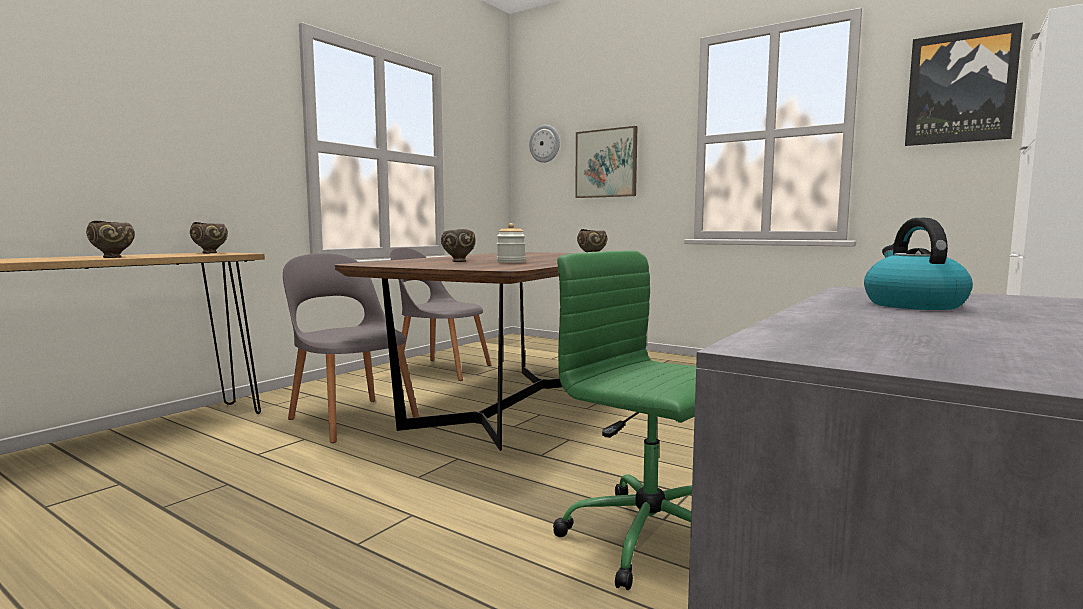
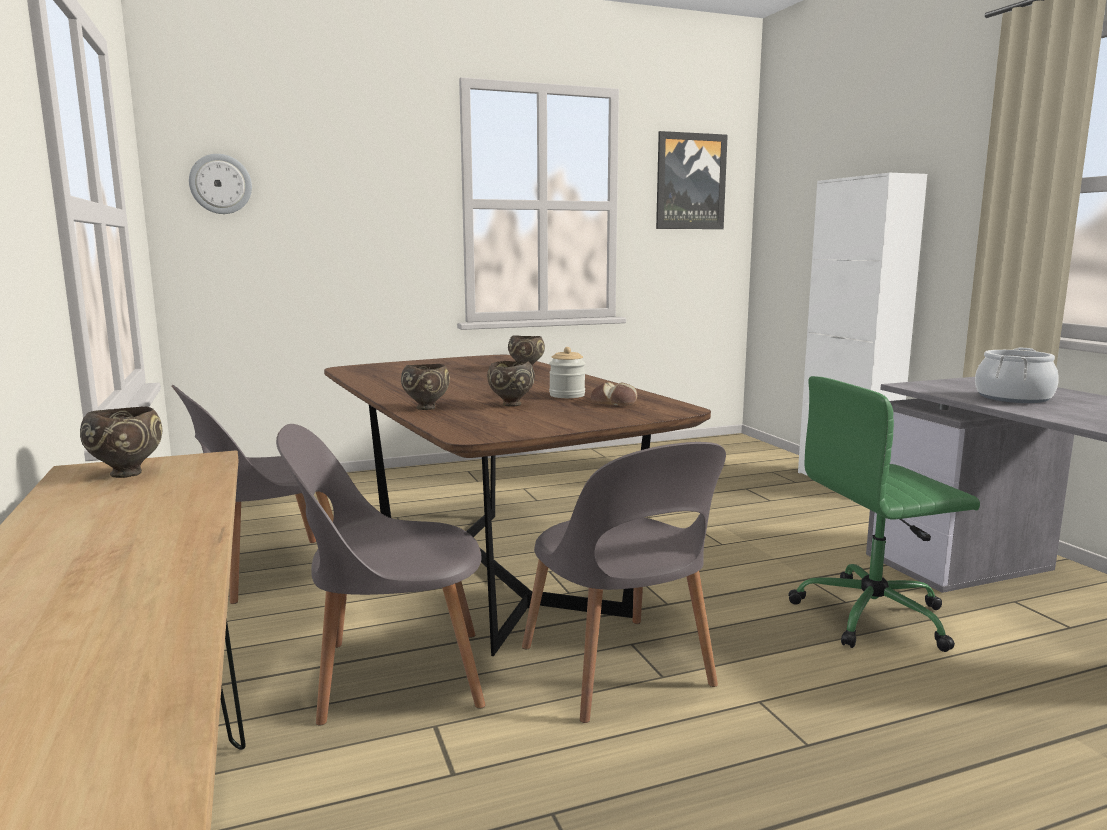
camera: 55 degrees left, 5 degrees up
(113, 257) = (176, 534): brown bowl -> brown bowl (427, 408)
(412, 463) = (618, 671): none -> grey chair
(506, 265) = (615, 402): none -> bread
(606, 163) = (336, 223): picture -> none
(912, 305) = (1013, 398): kettle -> cooking pot

